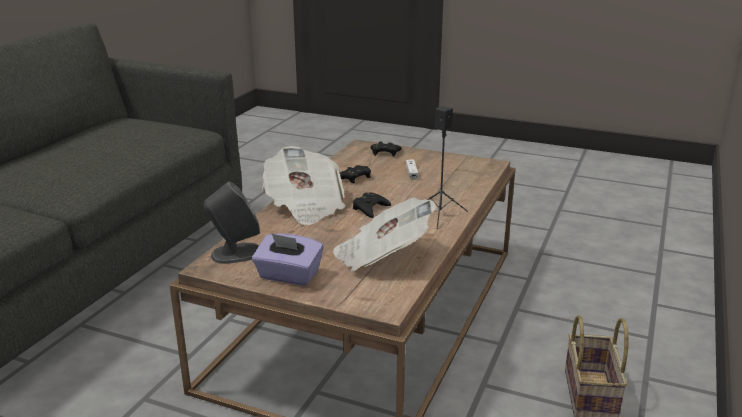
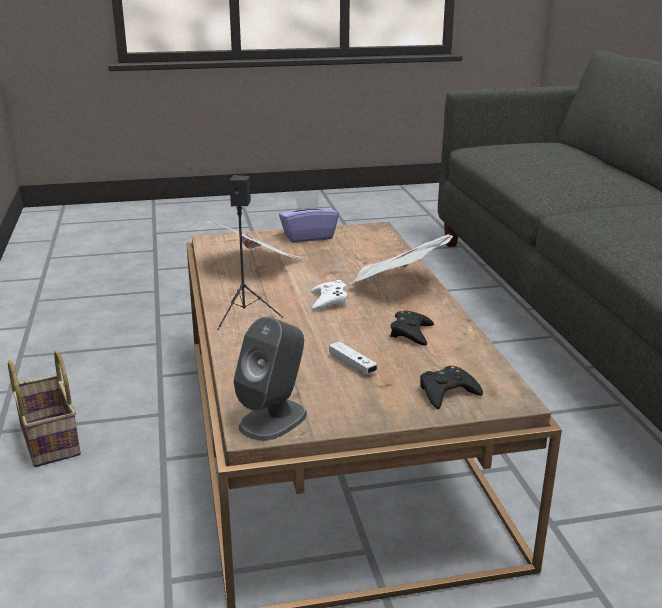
camera: 145 degrees right, 0 degrees up
(236, 254) = (374, 238): grey speaker -> grey speaker (273, 419)
(370, 208) = (329, 301): black game controller -> white game controller

